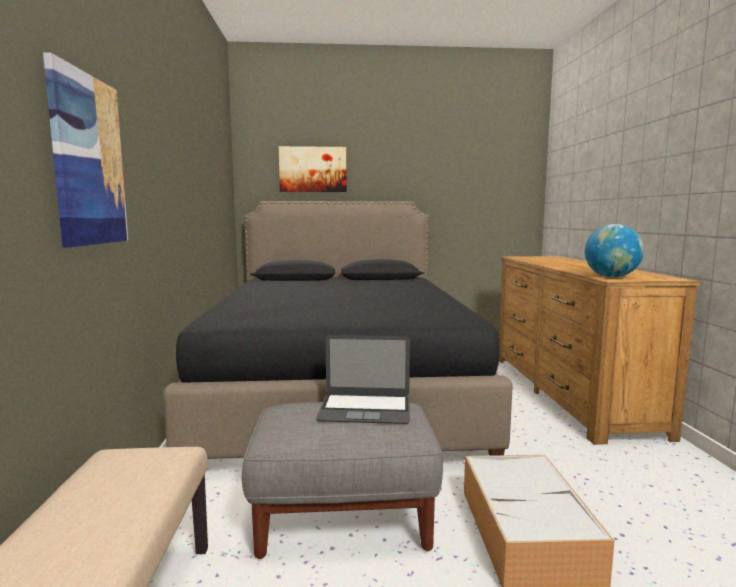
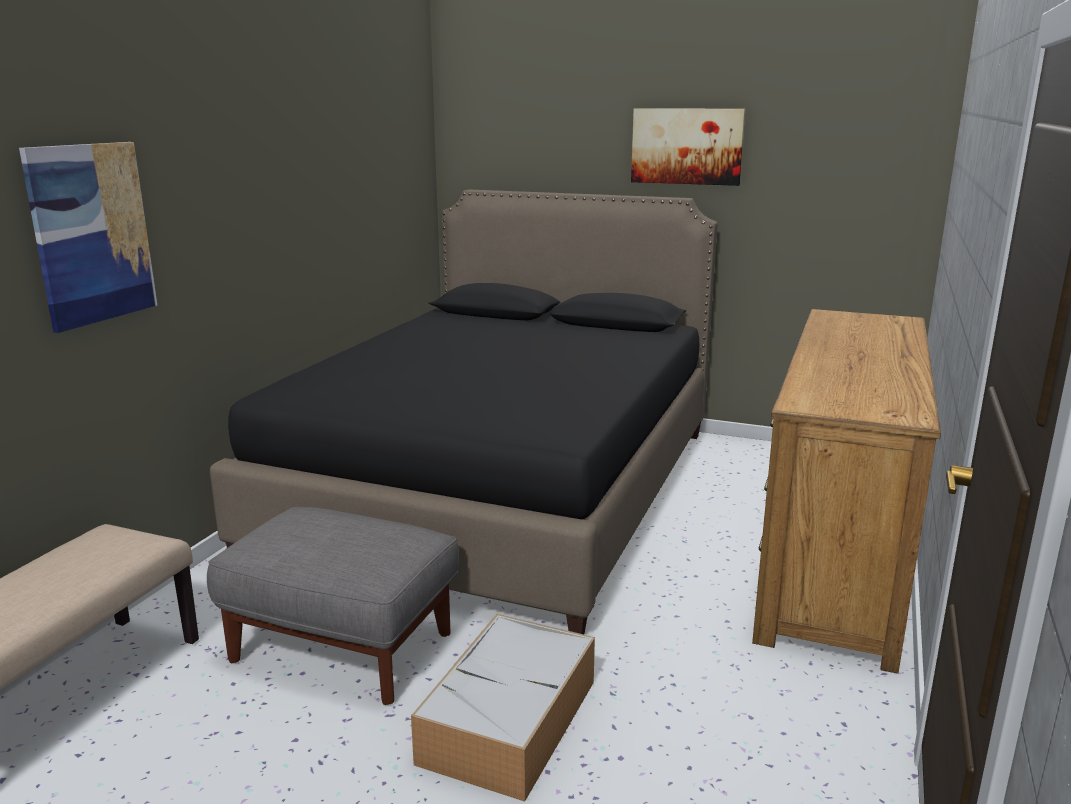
camera: 25 degrees right, 10 degrees up
(313, 169) = (544, 140): picture -> picture (687, 146)
(365, 409) = (367, 533): laptop -> none
(611, 277) = (817, 399): globe -> none

